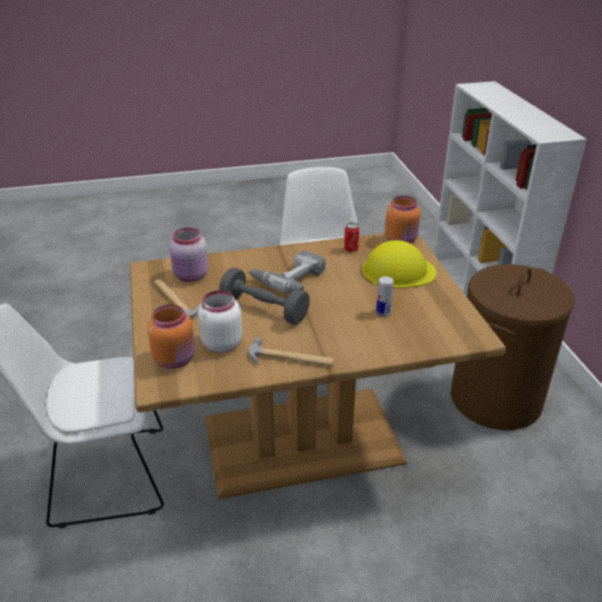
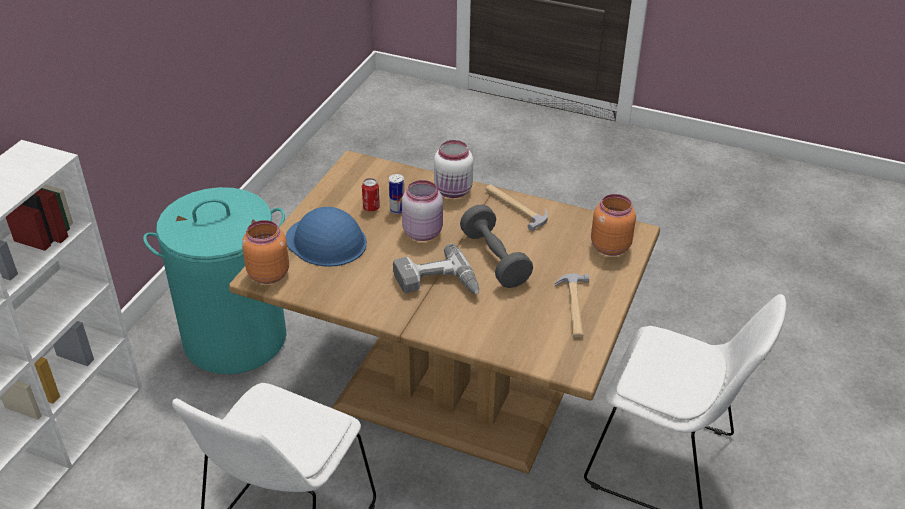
camera: 145 degrees left, 5 degrees up
(191, 276) = (535, 332): pink jar -> pink jar (423, 232)
(220, 344) = (561, 243): white jar -> white jar (454, 191)
(351, 249) = (333, 288): can -> can (371, 208)
(398, 271) = (326, 241): yellow hard hat -> blue hard hat
(496, 399) = (235, 338): brown laundry basket -> turquoise laundry basket

